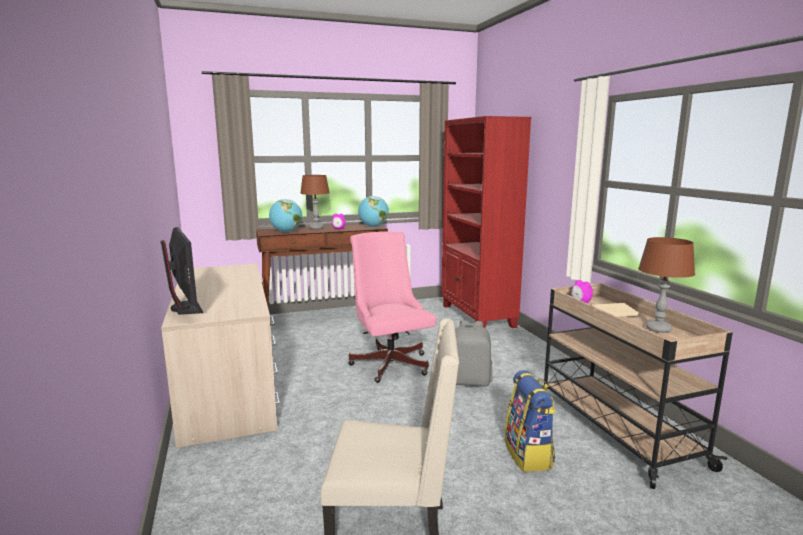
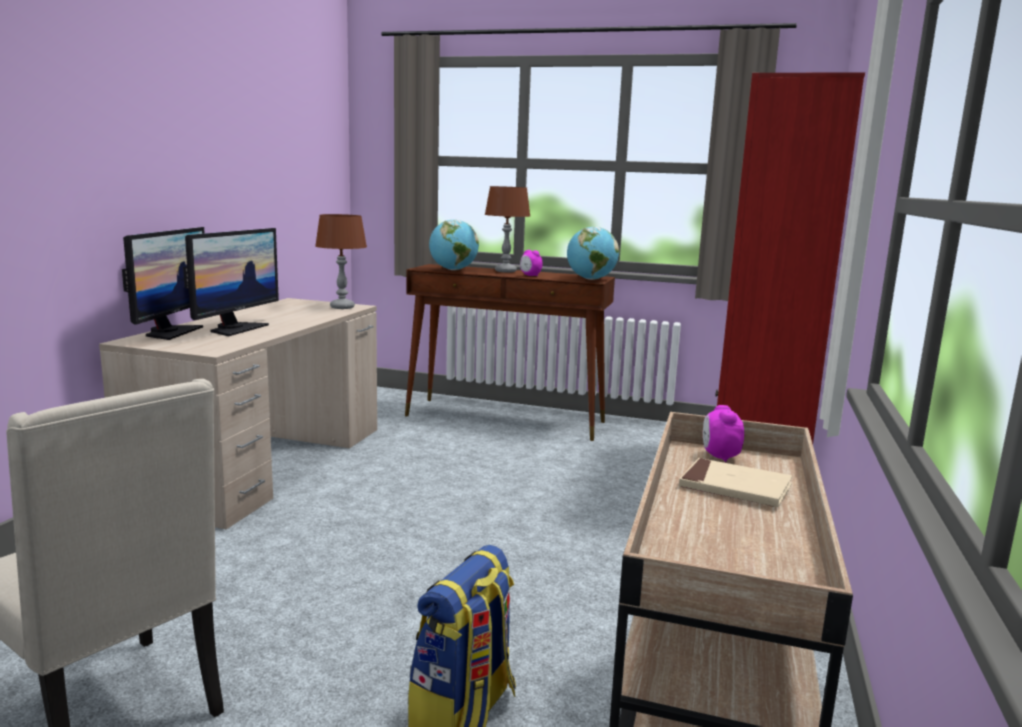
camera: 35 degrees right, 0 degrees up
(221, 296) = (235, 329): none -> monitor
(389, 362) = (494, 497): pink office chair -> none
(469, 381) = (566, 565): grey backpack -> none
(658, 329) = (760, 544): brown table lamp -> brown table lamp (342, 307)

